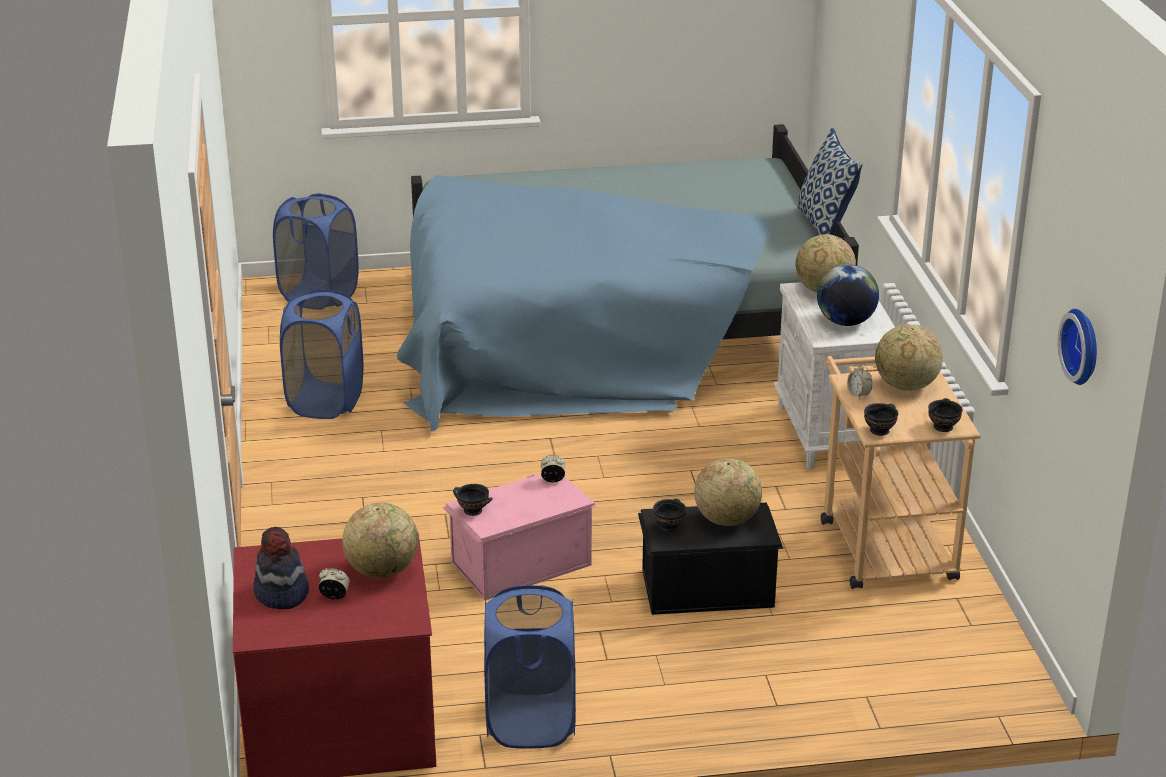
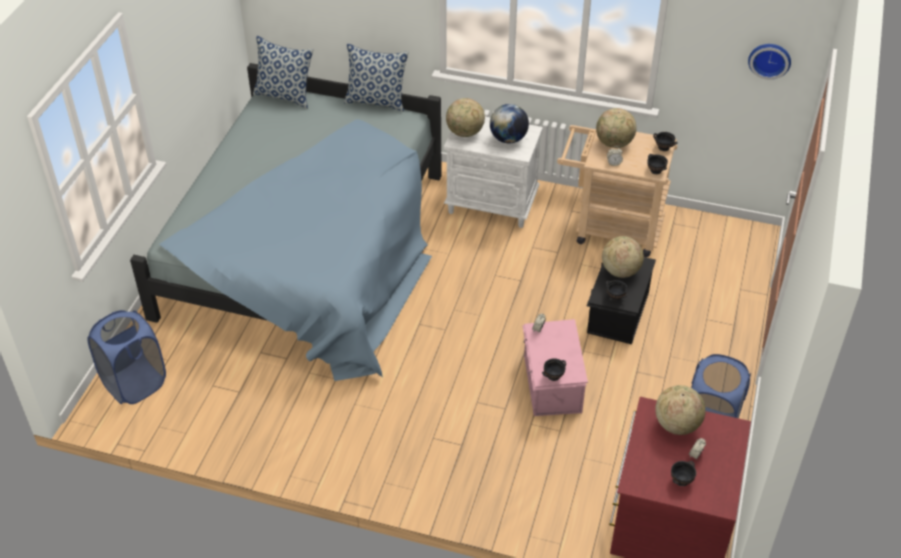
camera: 65 degrees left, 15 degrees up
(281, 593) = (682, 480): hat -> black bowl
(325, 401) = (295, 423): blue laundry basket -> none
(767, 171) = (285, 96): none -> pillow

